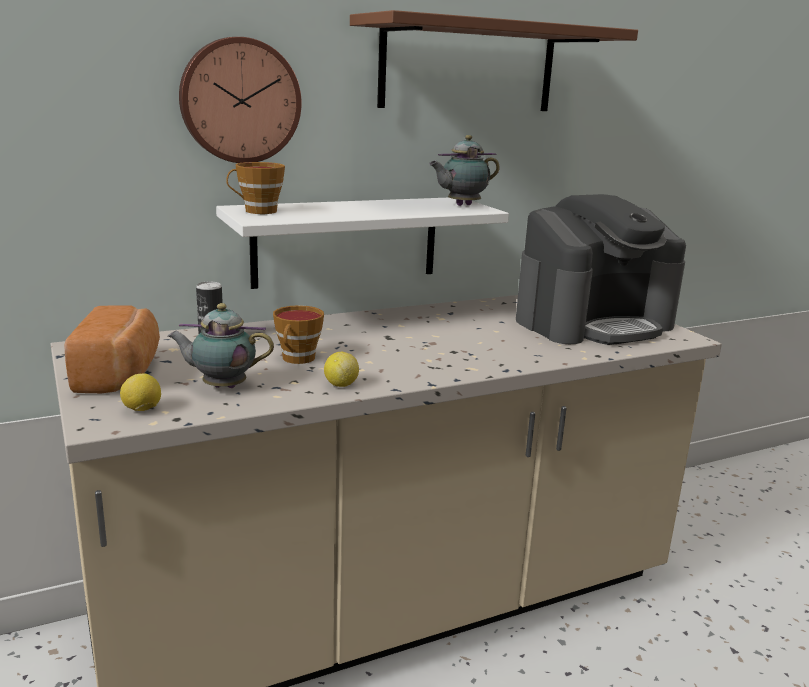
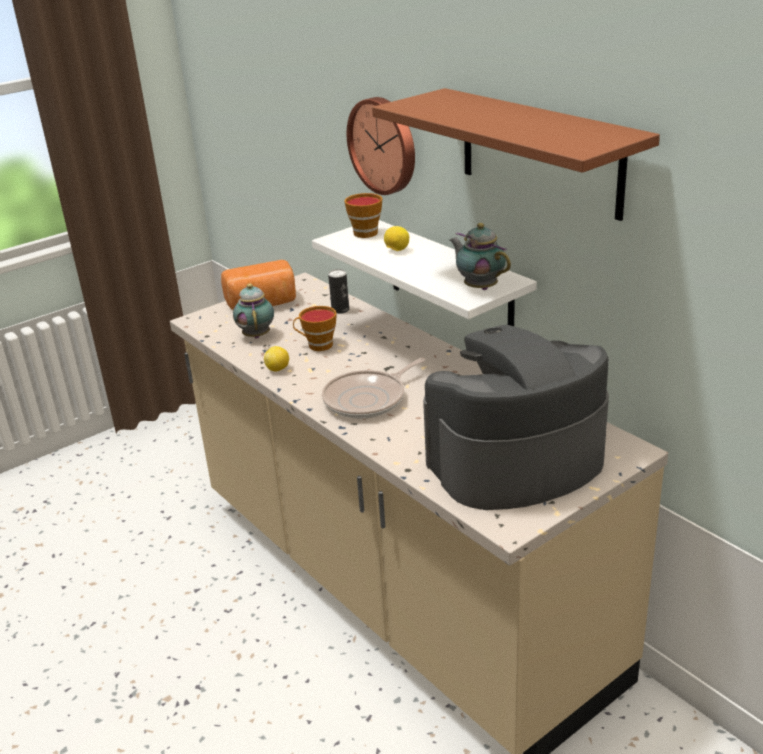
camera: 80 degrees right, 10 degrees up
(142, 410) = (215, 324): lemon -> lemon (397, 250)
(452, 353) = (368, 399): none -> frying pan
(593, 322) = (515, 462): coffee machine -> coffee machine turned 105 degrees clockwise

